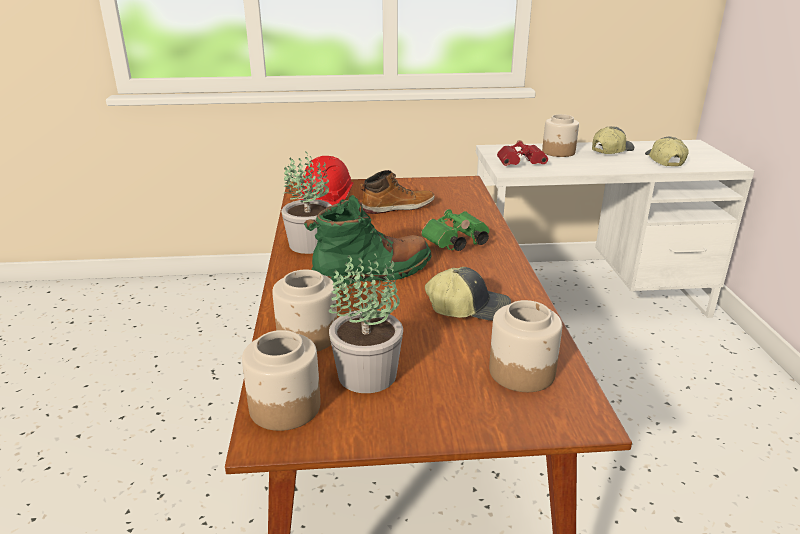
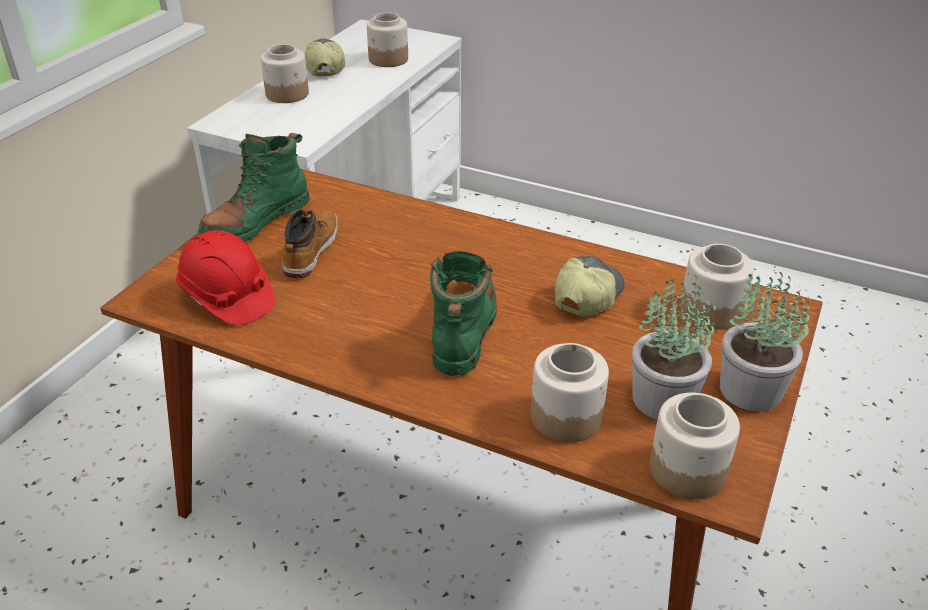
camera: 60 degrees left, 10 degrees up
(309, 244) = (342, 350): potted plant -> potted plant (749, 390)
(406, 186) = (256, 222): none -> green boot
(455, 243) = (447, 250): green binoculars -> none
(522, 164) = (291, 128): red binoculars -> none
(663, 161) = (388, 60): cap -> jar

